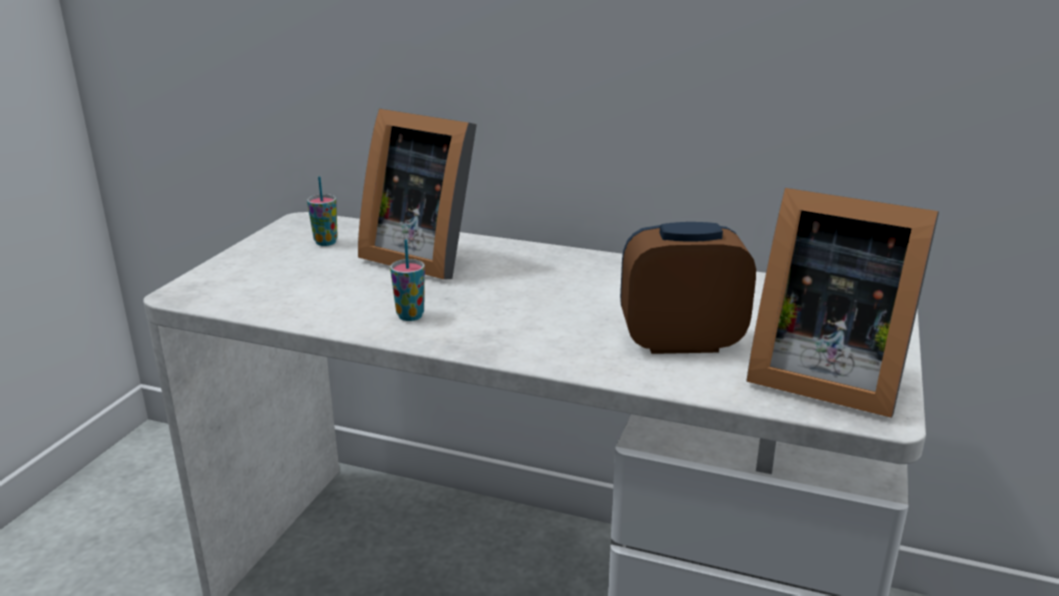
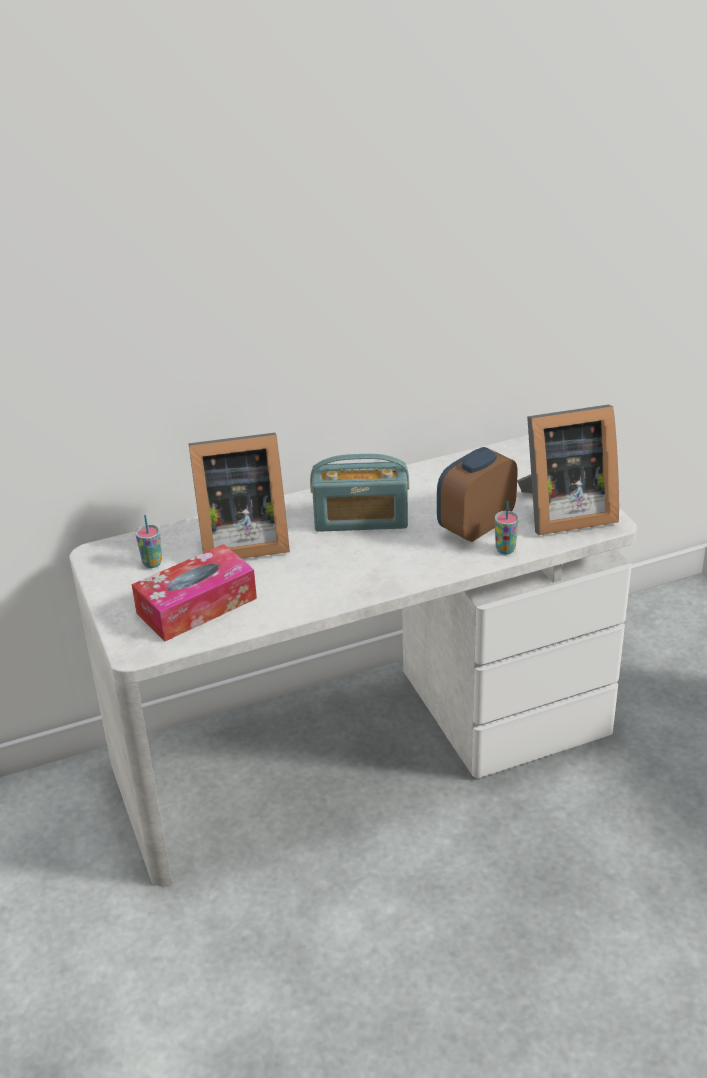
camera: 40 degrees left, 10 degrees up
(292, 285) = (196, 606): none -> tissue box
(410, 316) = (310, 587): cup -> cup (505, 549)
(564, 285) = (361, 520): none -> radio

